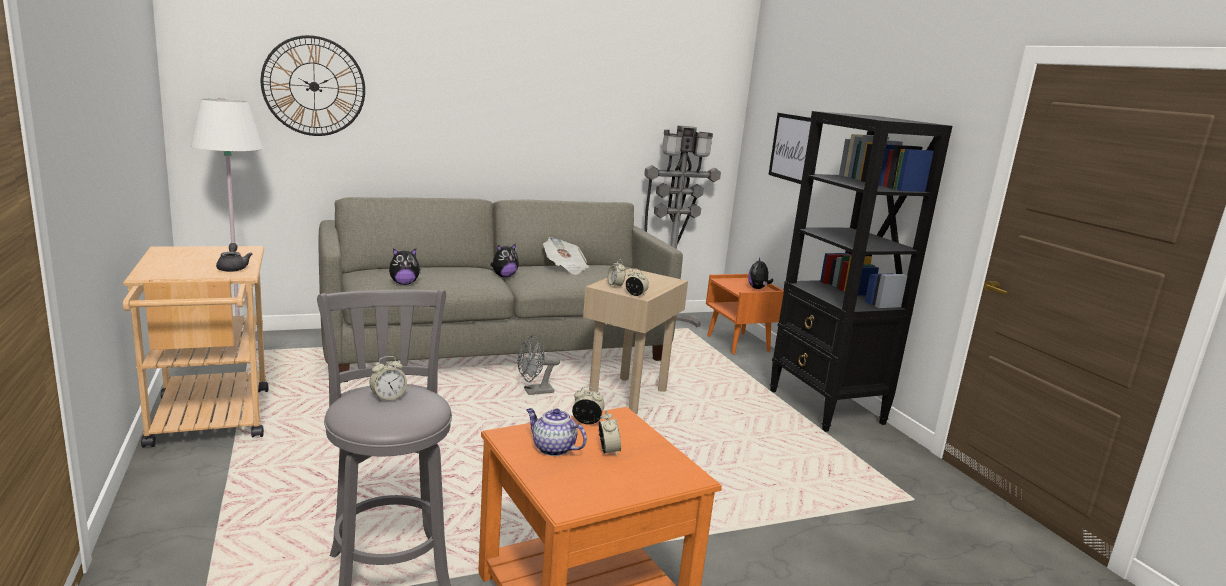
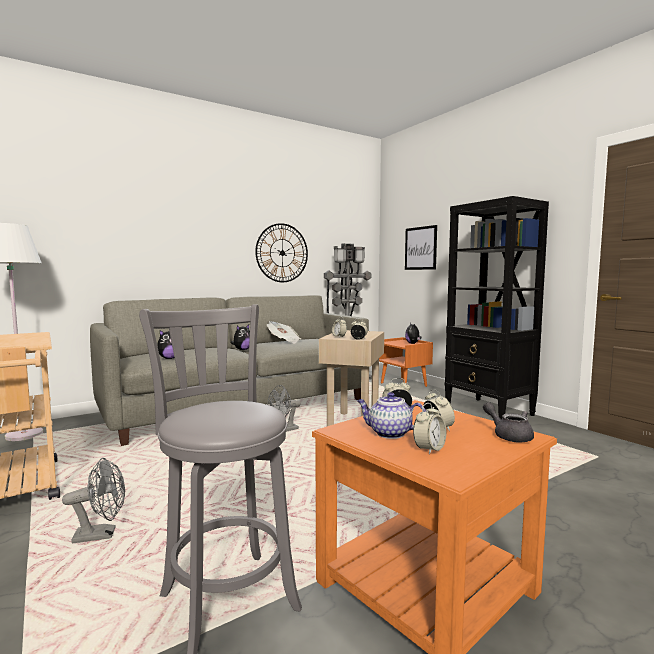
camera: 10 degrees left, 10 degrees down
(233, 268) = (25, 341): grey teapot -> grey teapot (509, 435)
(294, 485) = (101, 535): none -> grey fan
(314, 86) = (81, 220): wall clock -> wall clock (282, 253)
(388, 398) = (219, 408): alarm clock -> alarm clock (429, 449)

